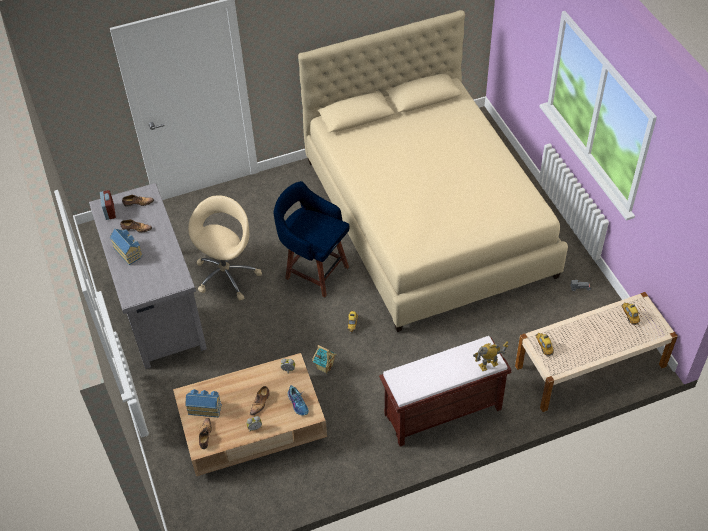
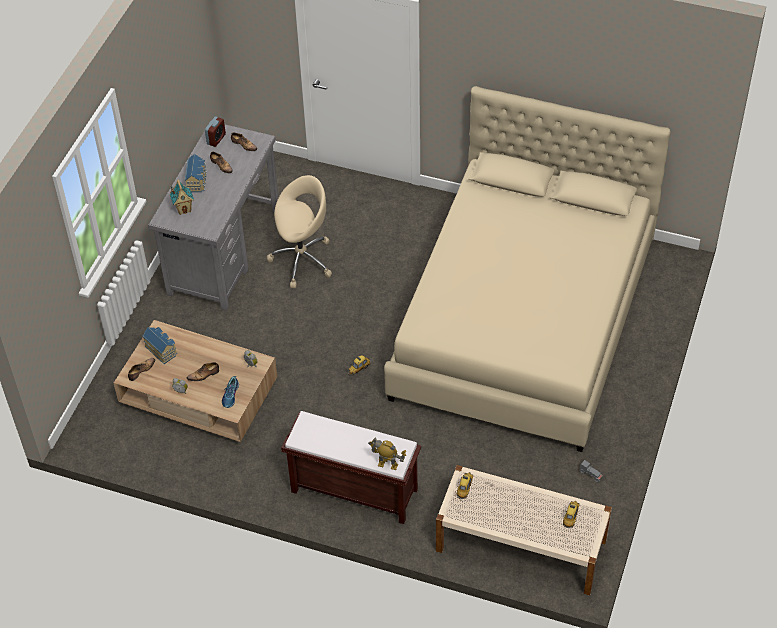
camera: 40 degrees right, 0 degrees up
(314, 271) = (375, 304): blue stool -> none
(324, 367) = (300, 388): toy house -> toy house (184, 209)

